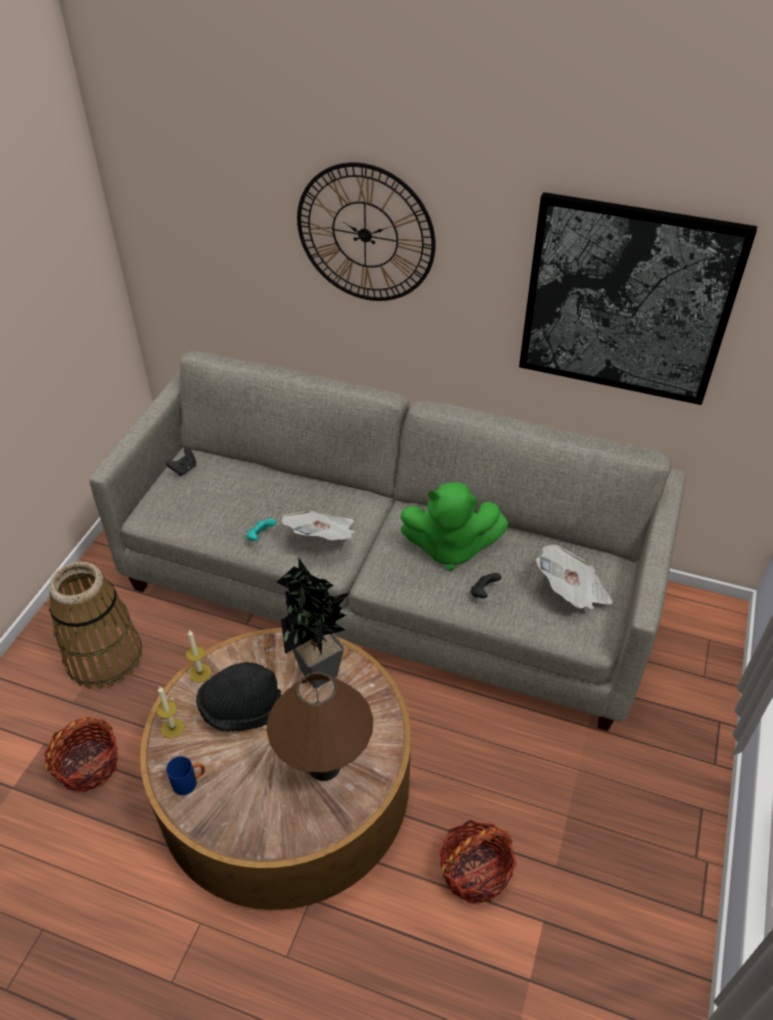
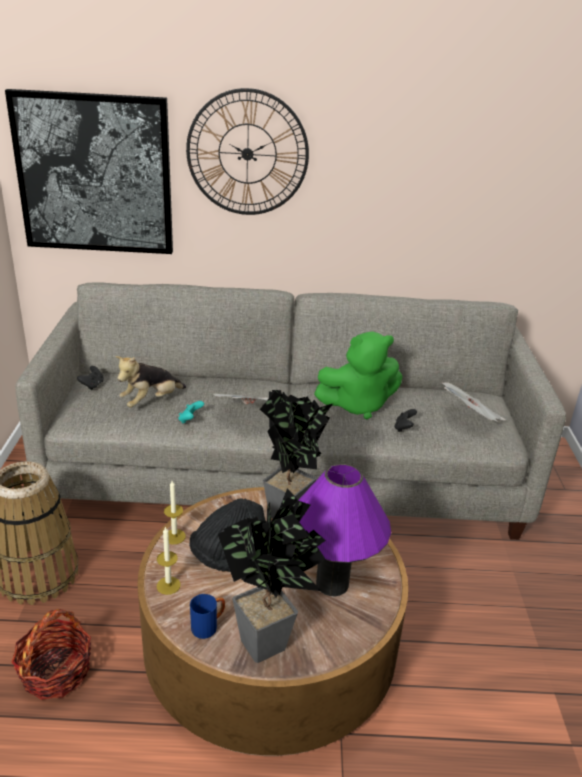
camera: 20 degrees left, 15 degrees down
(231, 503) = (151, 401): none -> plush toy
(236, 817) = (271, 644): none -> potted plant
(324, 765) = (332, 584): brown table lamp -> purple table lamp
(475, 871) = (475, 668): basket -> none
(626, 301) = (464, 182): picture -> picture (94, 174)

